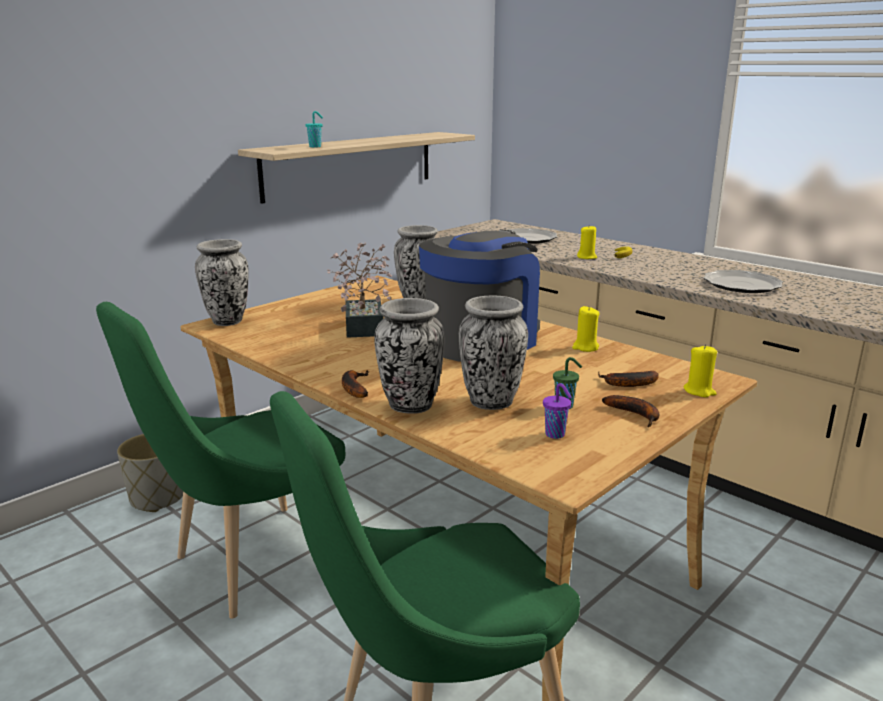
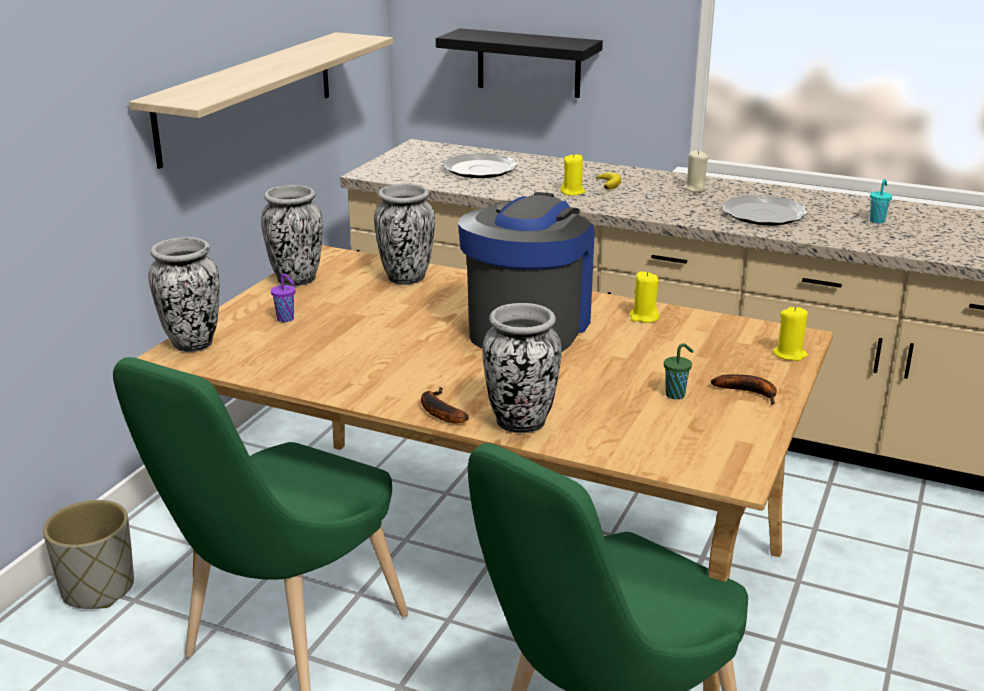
camera: 20 degrees left, 5 degrees up
(316, 147) = (230, 86): turquoise cup -> turquoise cup (877, 221)
(365, 325) = (373, 323): potted plant -> none
(491, 402) = (600, 403): vase -> vase (296, 280)
(556, 435) = (692, 430): purple cup -> purple cup (286, 319)
(586, 164) = (528, 63): none -> black shelf
(627, 384) = (717, 357): banana -> none
(693, 264) = (694, 189): none -> beige candle

